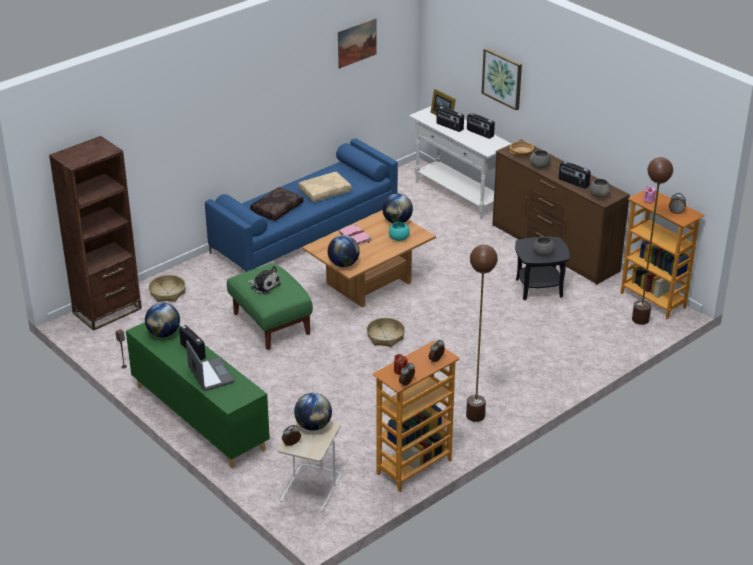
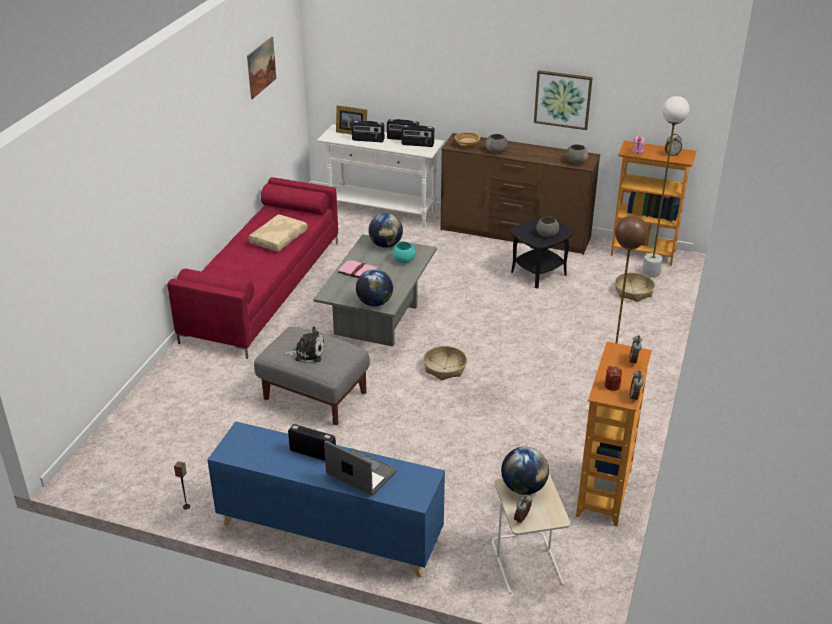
camera: 30 degrees left, 0 degrees up
(107, 311) = (109, 448): brown bookcase -> none
(164, 333) = (258, 445): globe -> none
(167, 293) = (166, 403): basket -> basket (633, 292)
(199, 417) = (329, 532): green cabinet -> blue cabinet
(271, 324) = (314, 396): green ottoman -> grey ottoman
(276, 209) = (243, 270): brown pillow -> none
(305, 231) = (263, 289): blue sofa -> red sofa
(369, 284) = (378, 321): brown coffee table -> grey coffee table
(502, 78) = (421, 73): picture -> picture (563, 99)
(573, 183) = (542, 157): radio -> radio (417, 144)
(640, 319) = (651, 273): brown floor lamp -> white floor lamp

